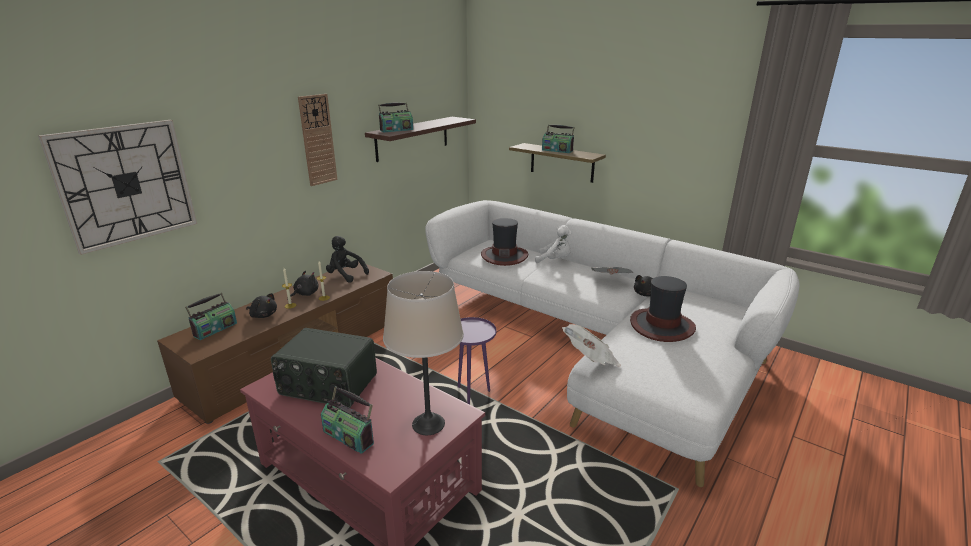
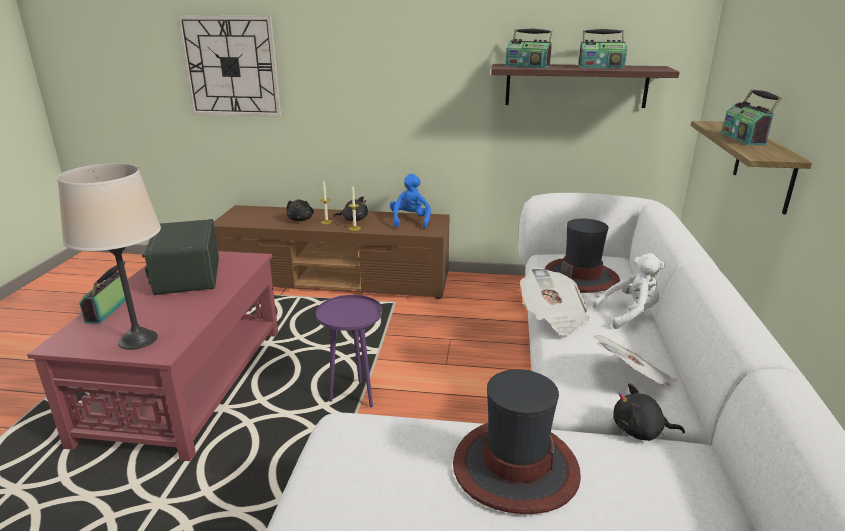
camera: 60 degrees right, 0 degrees up
(215, 329) = (264, 213): radio -> radio (600, 67)
(317, 140) = (423, 61): wall clock -> none
(345, 275) = (410, 221): black plush toy -> blue plush toy
(555, 260) = (629, 315): white plush toy -> white plush toy turned 90 degrees counterclockwise
(590, 359) = (348, 416): newspaper -> newspaper (552, 317)

